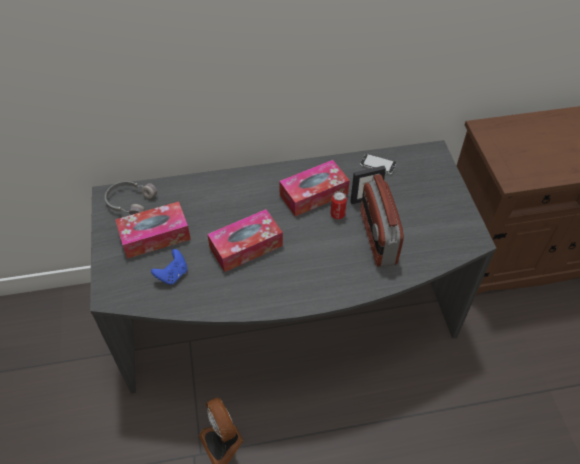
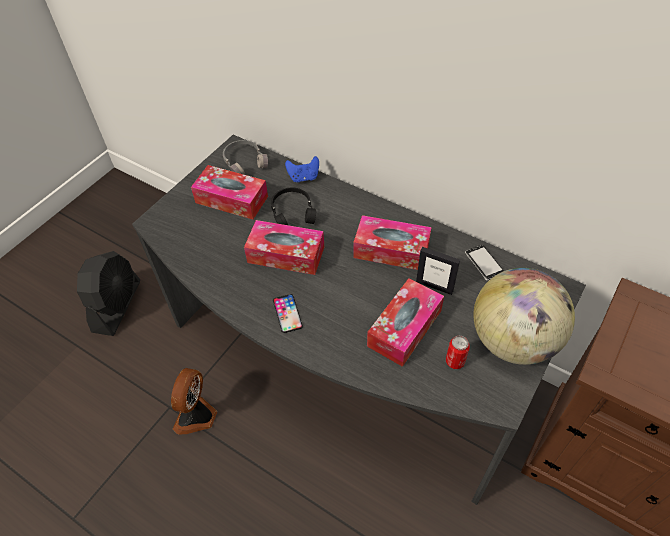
camera: 45 degrees right, 0 degrees up
(55, 420) = (117, 306): none -> black fan
(172, 274) = (210, 237): blue game controller -> blue game controller (303, 177)
(215, 214) = (293, 212): none -> black headphones
(294, 284) = (287, 313): none -> phone
(337, 214) = (392, 282): can -> can (455, 361)
(377, 237) = (404, 328): radio -> tissue box
(442, 200) = (513, 340): none -> globe

